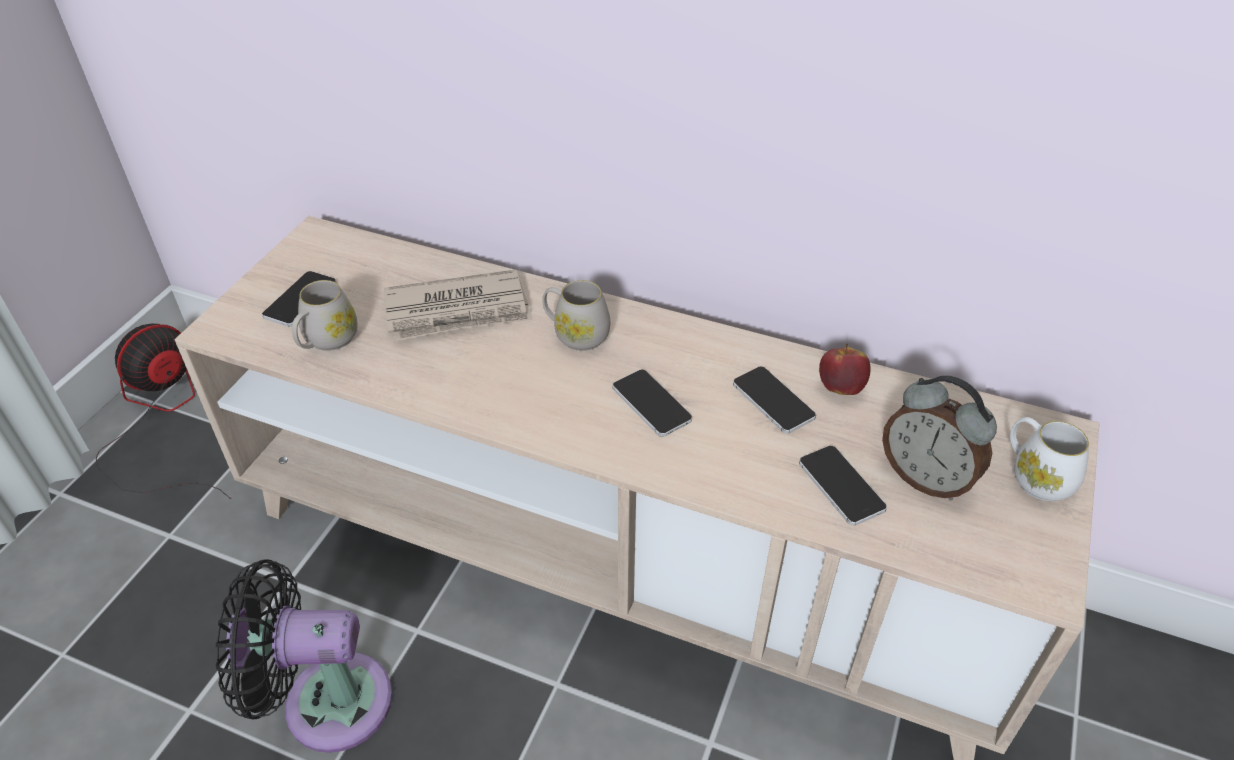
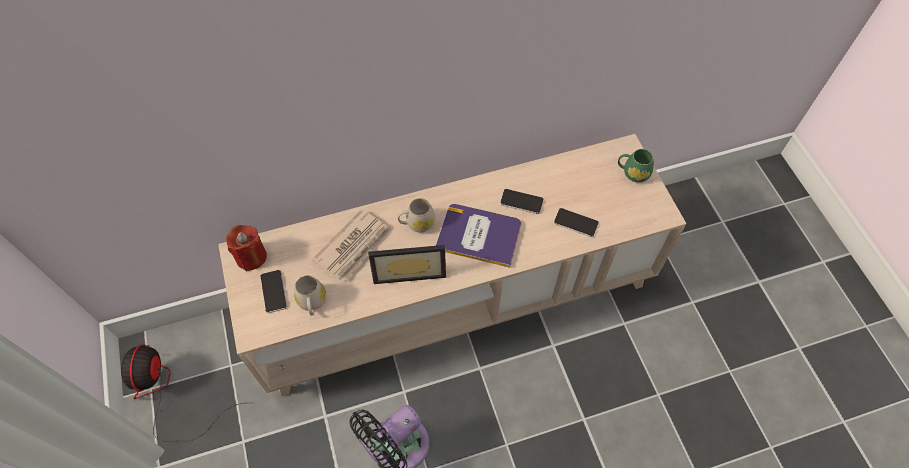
camera: 40 degrees left, 15 degrees up
(325, 248) = (251, 256): none -> red candle
(498, 381) = (409, 269): none -> picture frame
(651, 403) = (479, 235): phone -> book
(840, 388) = (540, 178): apple -> none
(926, 478) = (600, 199): alarm clock -> none
(1035, 476) = (632, 173): white mug -> green mug

